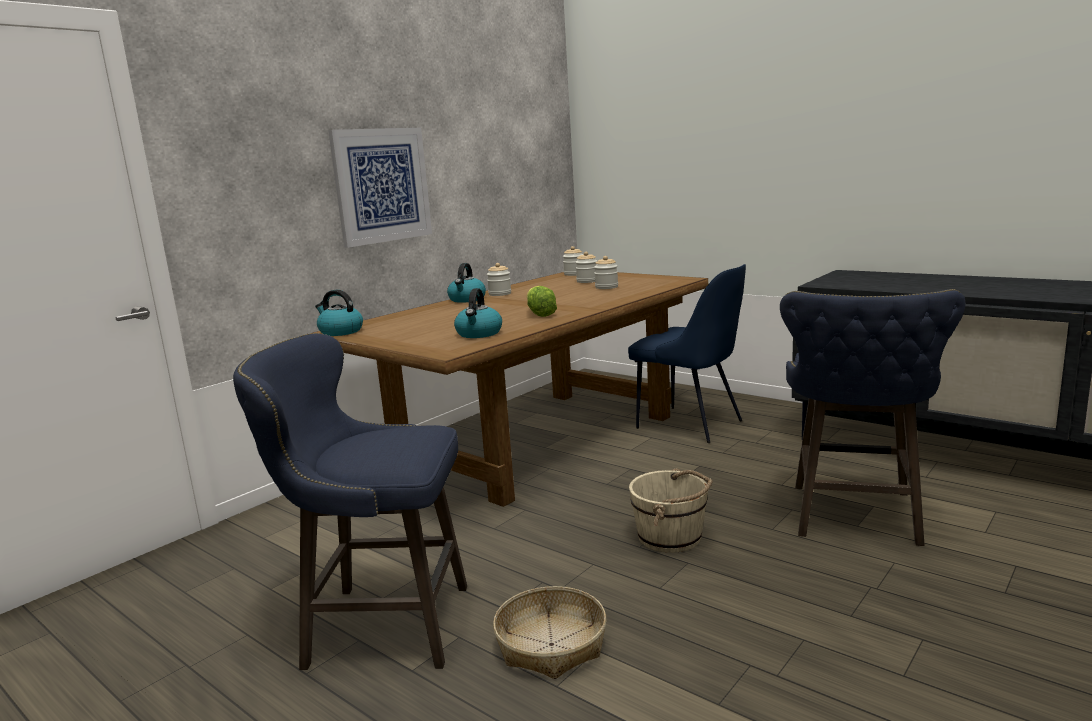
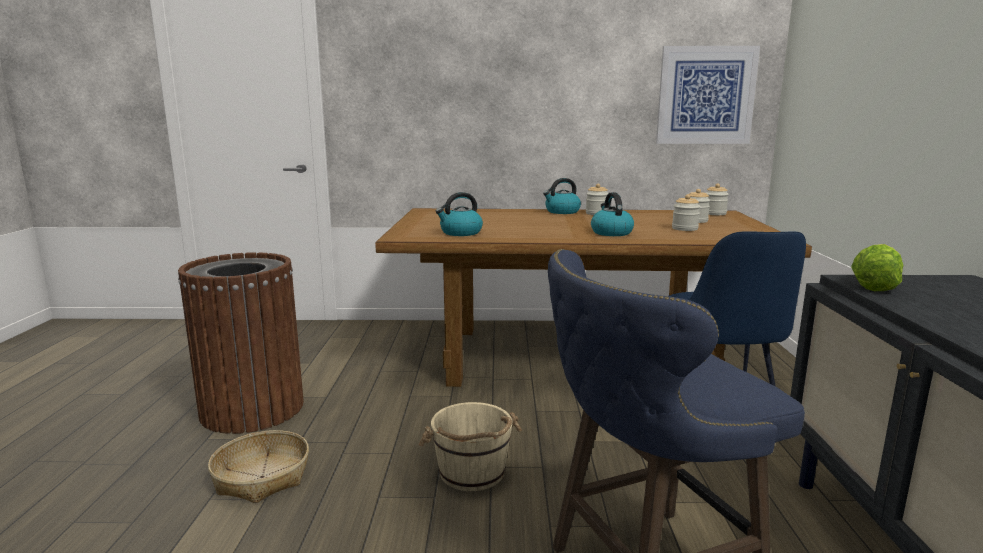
camera: 50 degrees right, 0 degrees up
(340, 332) = (424, 211): kettle -> kettle (611, 232)
(380, 625) = (252, 408): blue stool -> brown trash can
(382, 185) = (510, 101): picture -> picture (706, 95)
(540, 314) = (547, 232): lettuce -> lettuce (875, 286)

